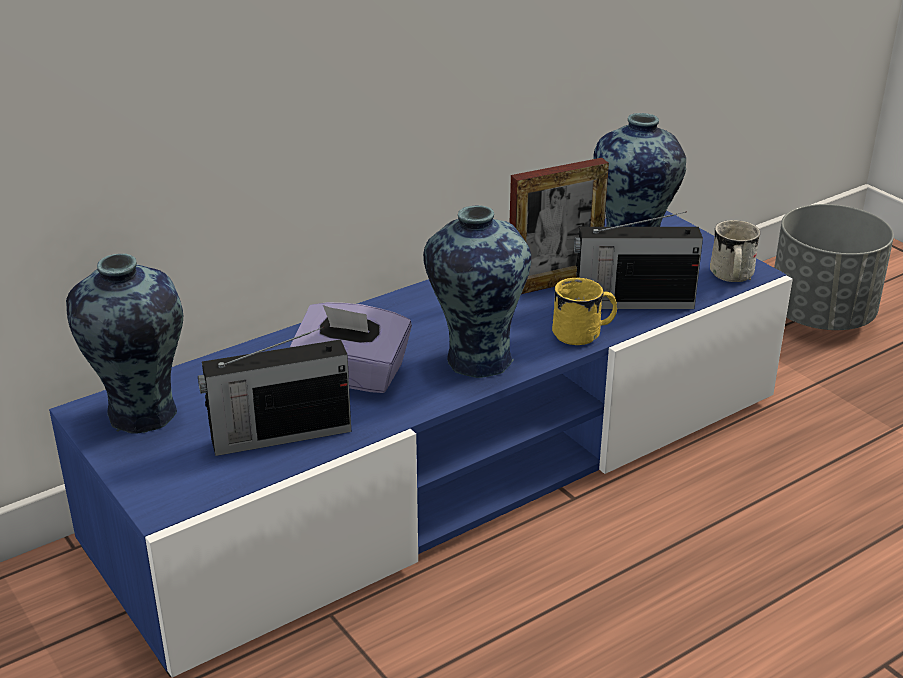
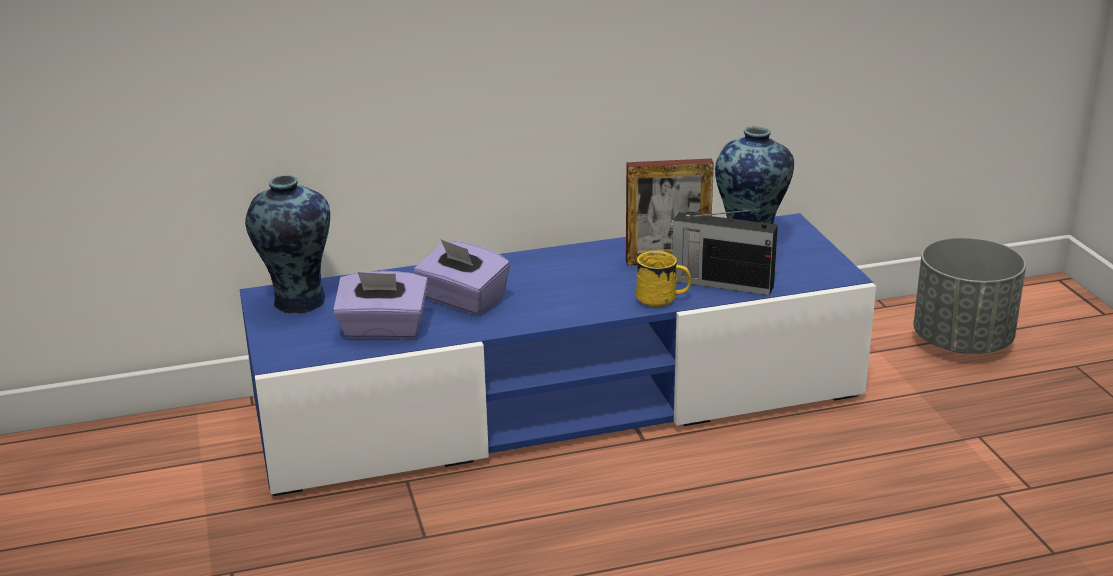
camera: 20 degrees right, 5 degrees down
(278, 435) = (383, 330): radio -> purple tissue box
(475, 359) = (563, 304): vase -> none
(731, 277) = (821, 277): white mug -> none

